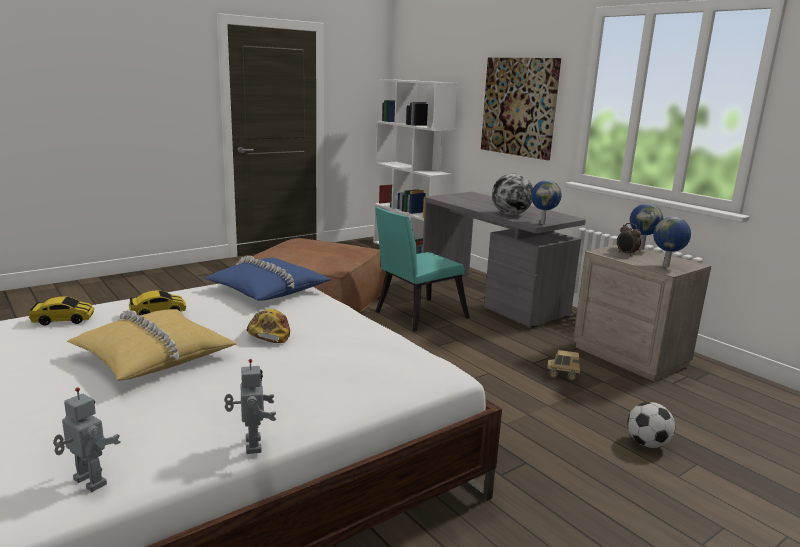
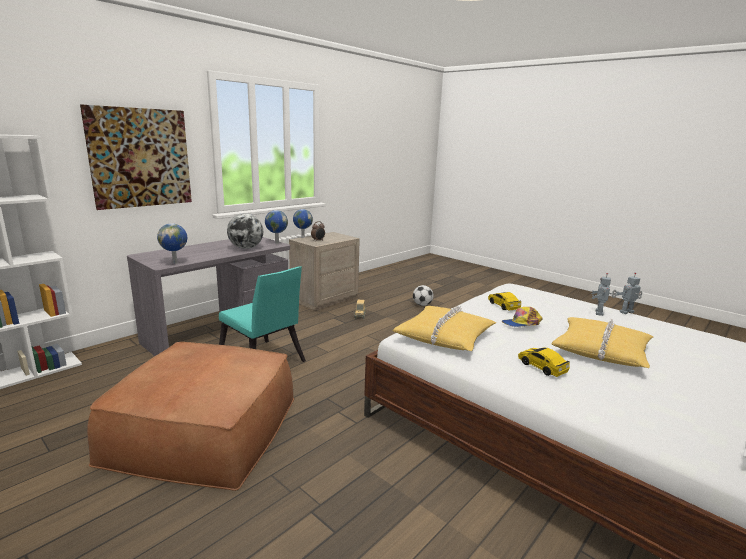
camera: 100 degrees left, 0 degrees up
(63, 320) = (609, 408): toy car -> toy car (503, 306)
(88, 483) = (701, 336): toy robot -> toy robot (600, 313)
(267, 290) = (445, 336): blue pillow -> yellow pillow
(667, 266) = (340, 237): globe -> globe (175, 263)

